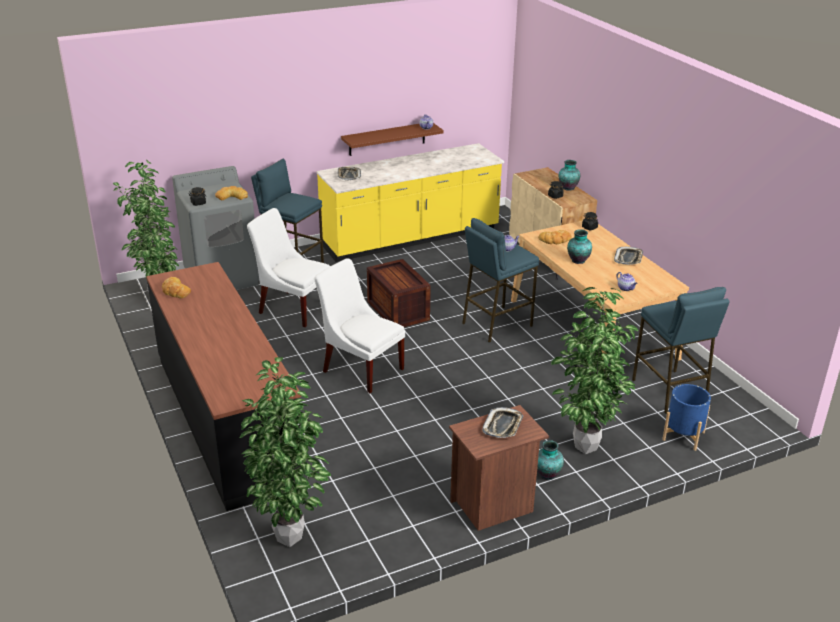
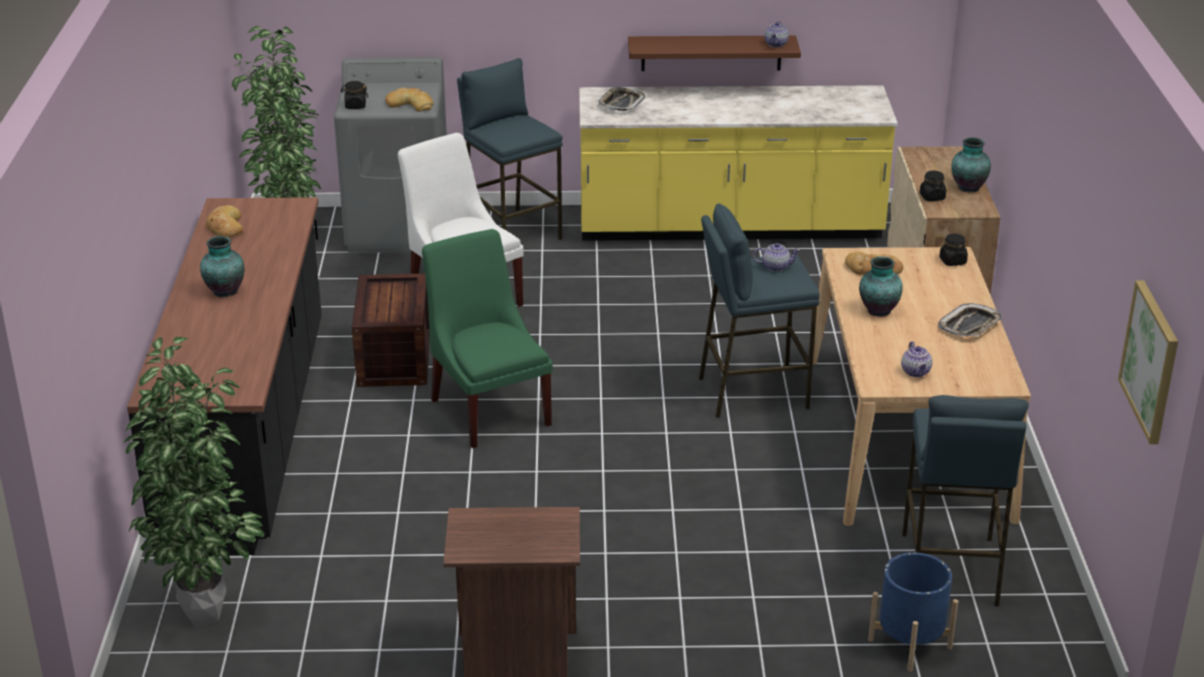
camera: 25 degrees right, 0 degrees up
(361, 368) = (489, 408): white chair -> green chair
(398, 311) = (615, 337): crate -> crate (394, 359)
(503, 426) = (524, 530): tray -> none
(547, 475) = (634, 638): vase -> vase (224, 291)
(584, 448) = (727, 616): potted plant -> none
(800, 250) = (1151, 361): none -> picture

